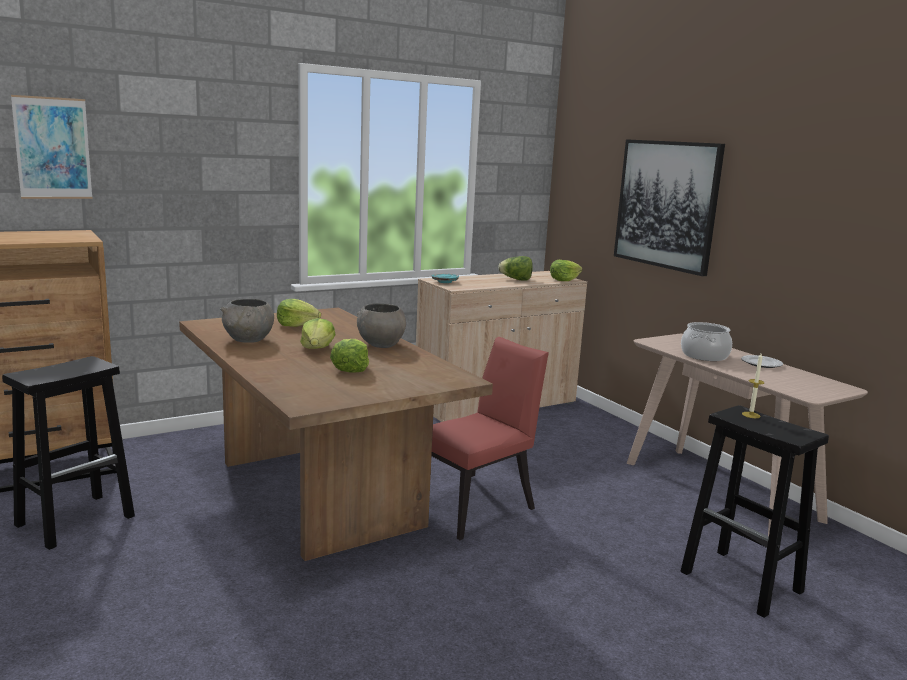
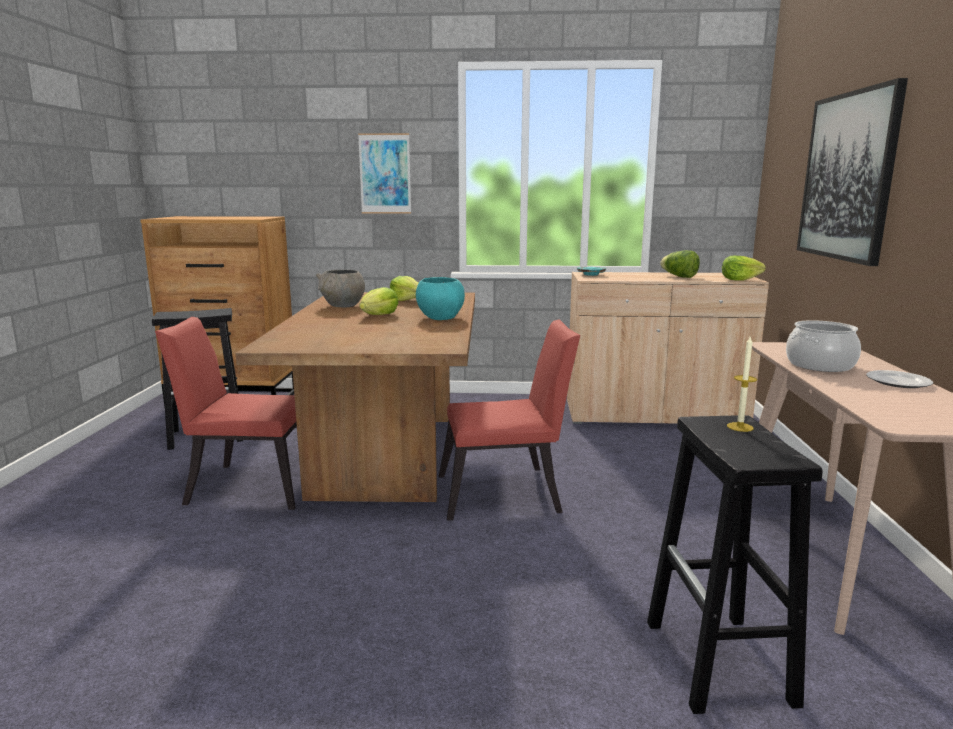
camera: 35 degrees right, 0 degrees up
(53, 148) = (258, 151): picture -> picture (385, 174)
(221, 562) = (248, 485): none -> red chair
(350, 368) = (369, 329): lettuce -> none
(380, 344) = (440, 317): grey bowl -> turquoise bowl

